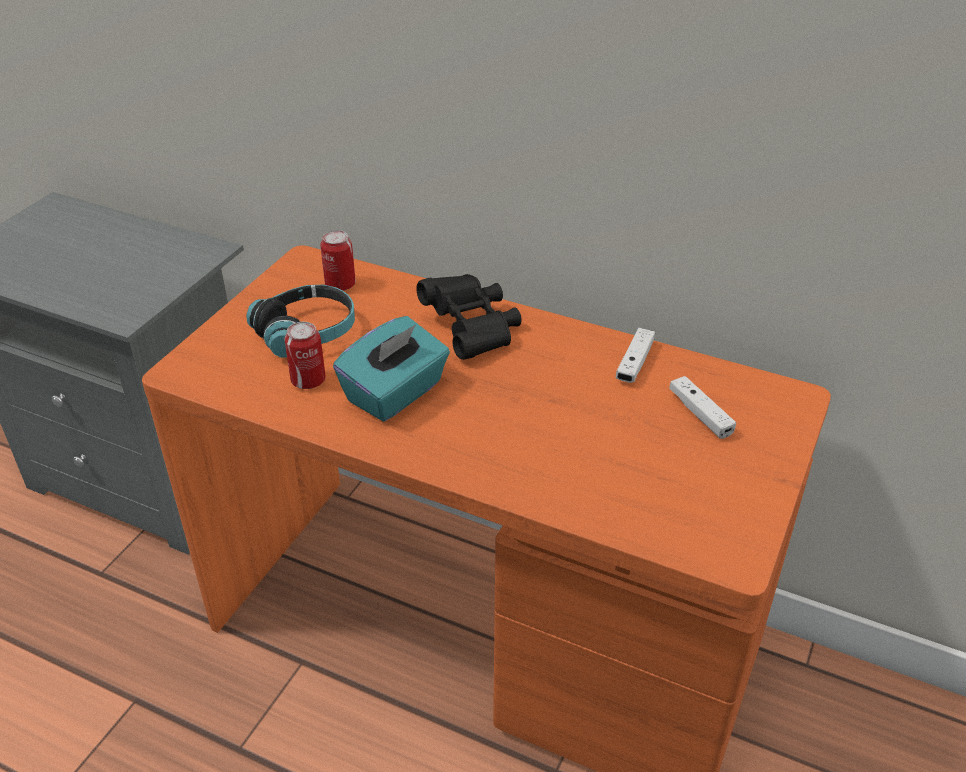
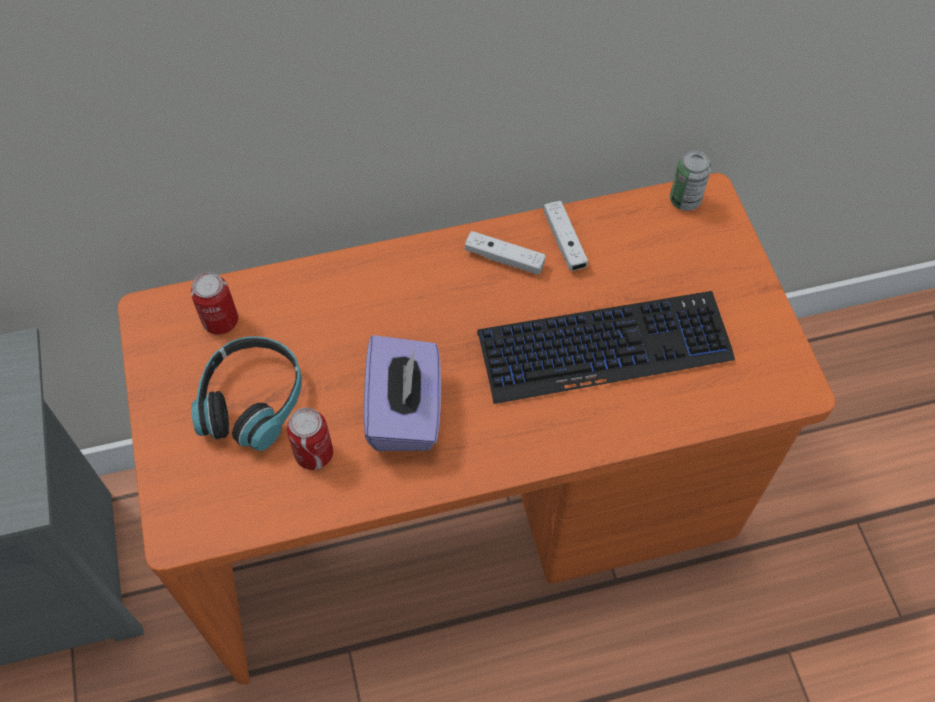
camera: 40 degrees left, 20 degrees up
(395, 393) = (405, 412): turquoise tissue box -> purple tissue box
(472, 330) = (398, 294): black binoculars -> none
(591, 439) = (604, 347): none -> keyboard
(700, 414) = (658, 263): white game controller -> white game controller (504, 259)
(771, 389) = (685, 200): none -> can

